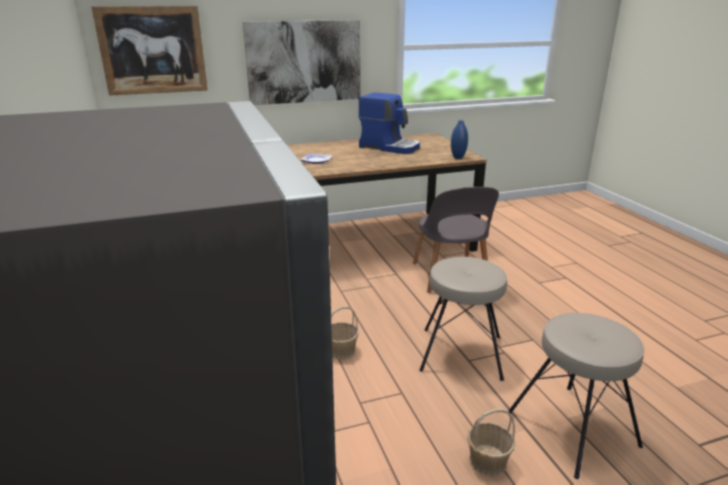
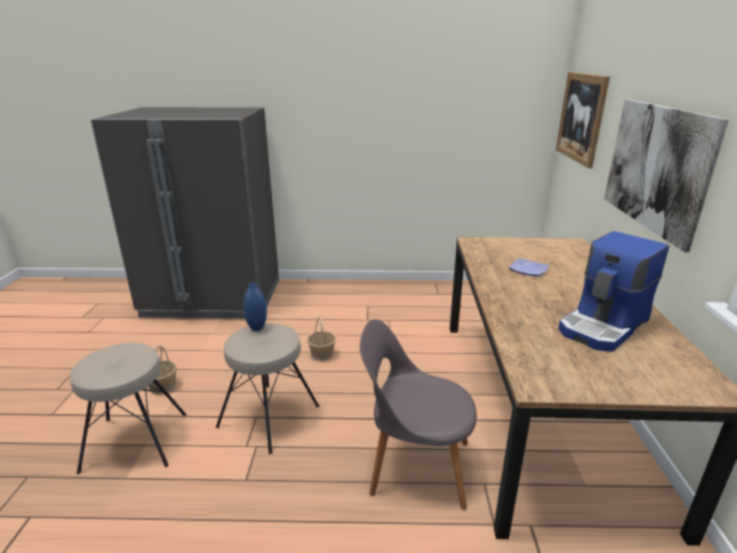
camera: 110 degrees right, 0 degrees up
(458, 157) = (530, 372): blue vase -> blue vase (257, 328)

